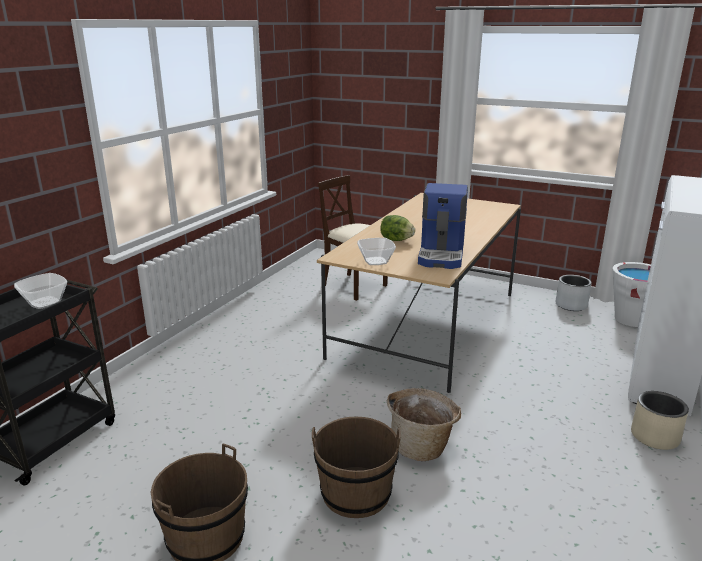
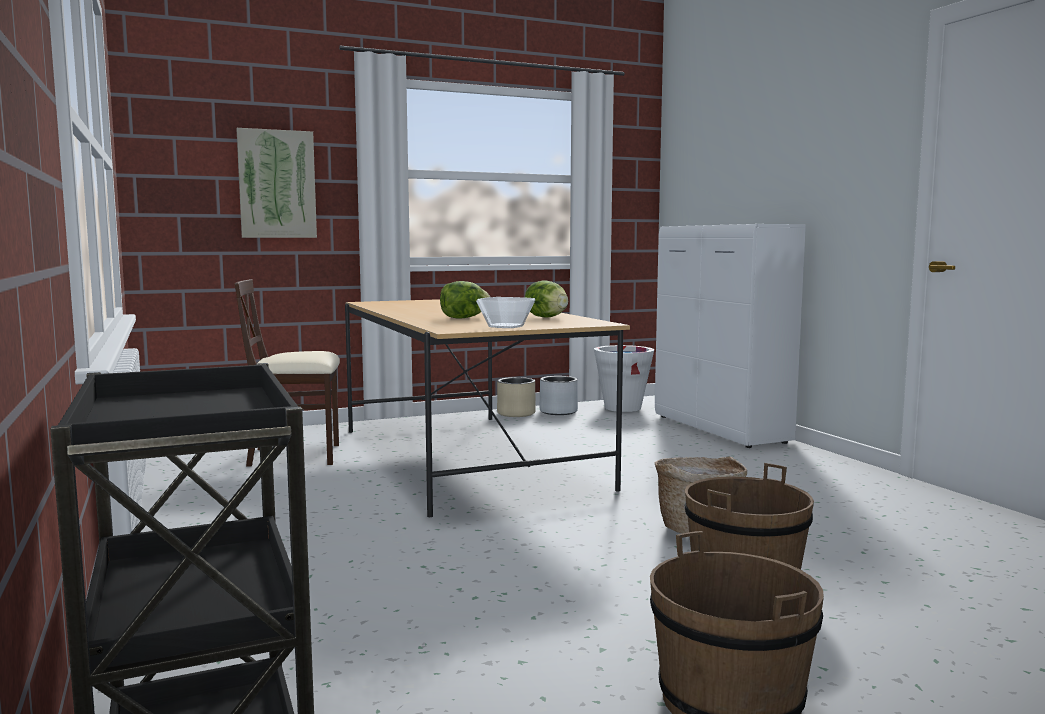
camera: 50 degrees left, 15 degrees down
(44, 303) = (193, 401): bowl -> none
(395, 106) = (277, 184): none -> picture
(442, 254) = (547, 317): coffee machine -> lettuce
(655, 437) = (805, 458): beige planter -> beige planter (516, 413)

